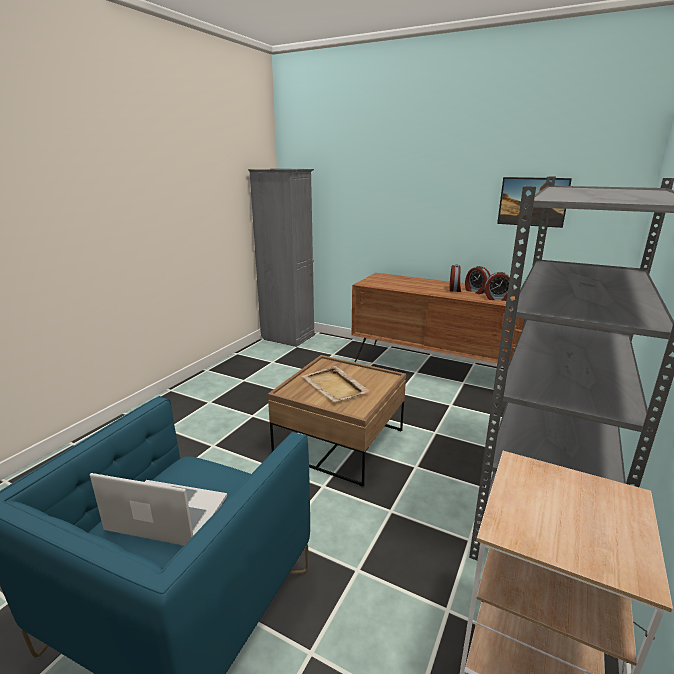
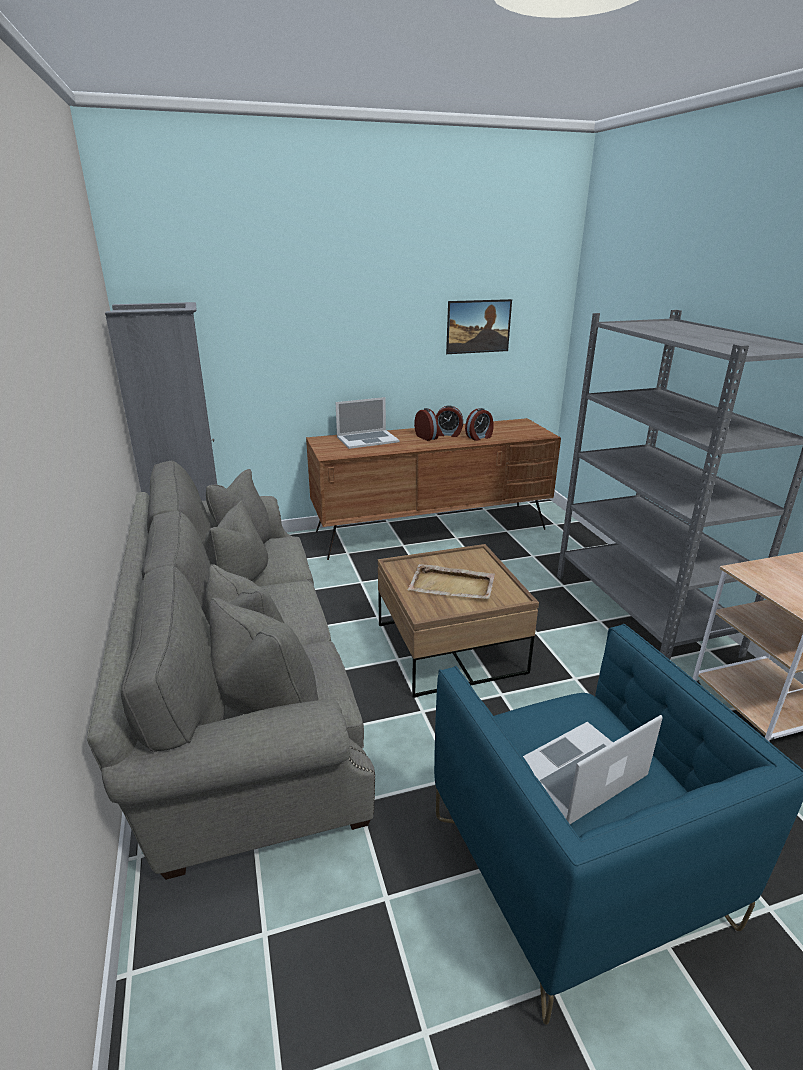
camera: 45 degrees left, 5 degrees up
(212, 401) = (241, 686): none -> grey sofa
(409, 281) = (367, 439): none -> laptop

